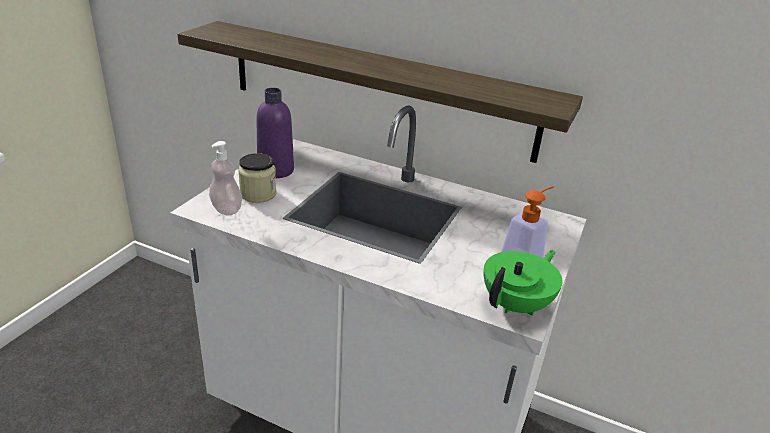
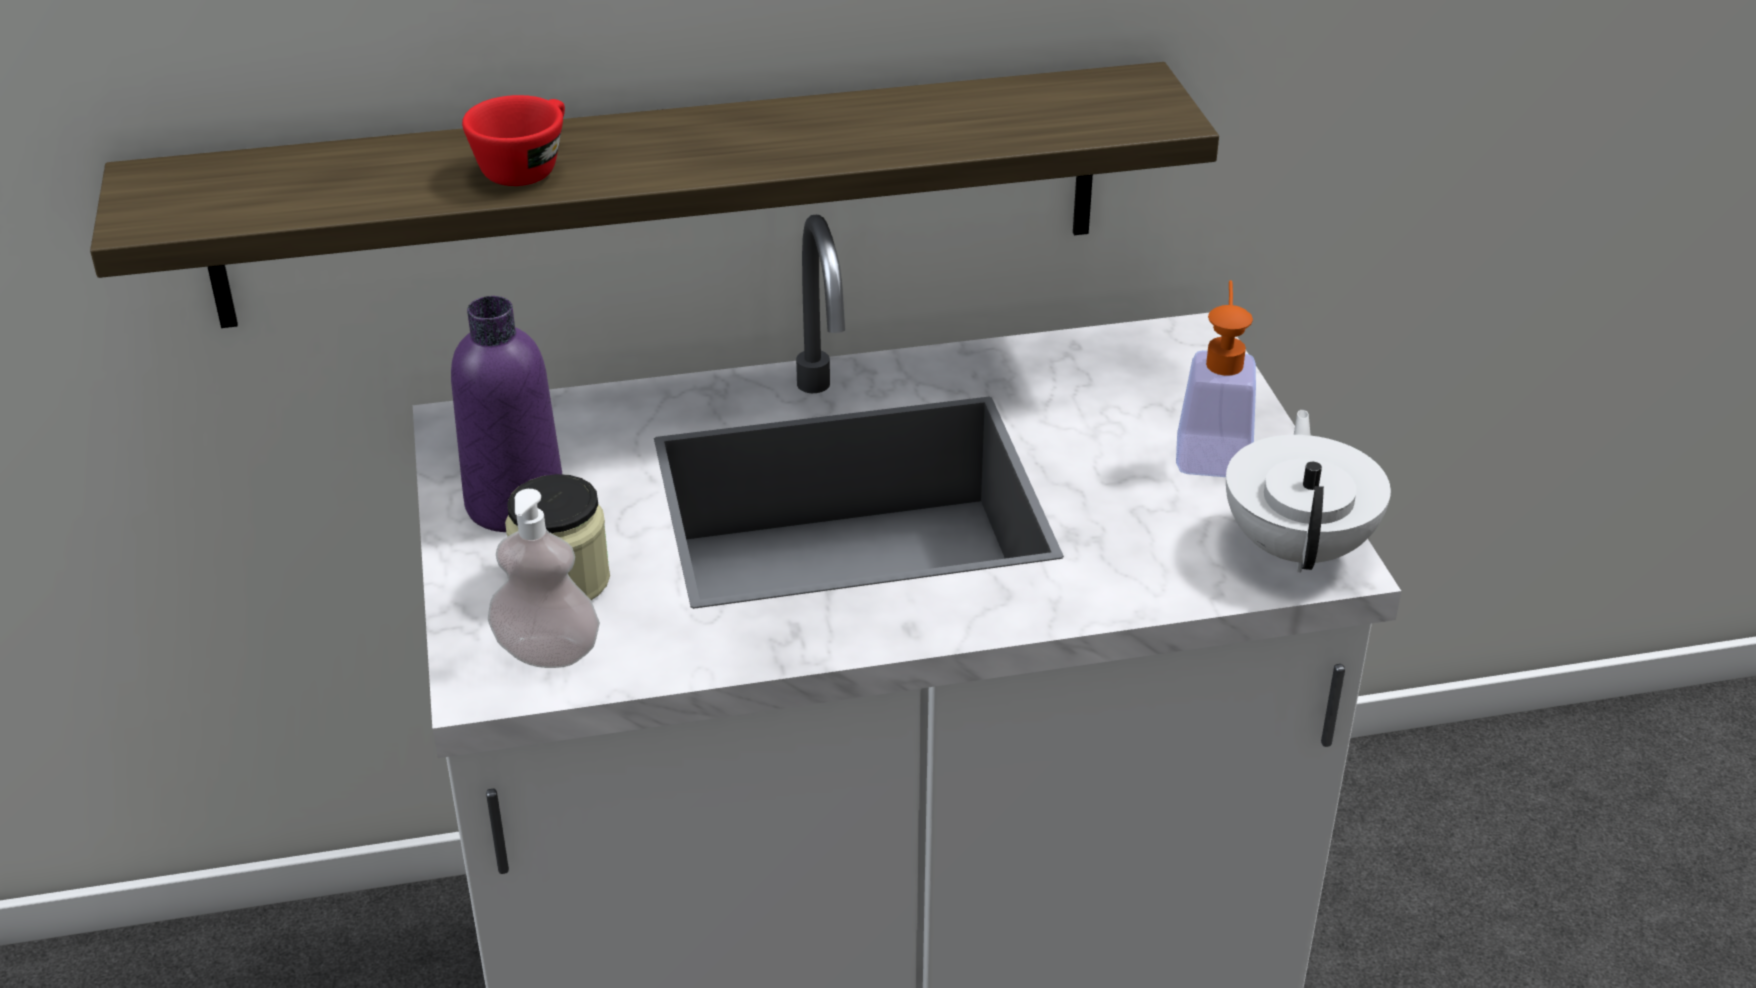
camera: 35 degrees left, 5 degrees up
(315, 53) = (526, 167): none -> red cup
(517, 304) = (1299, 547): green teapot -> white teapot

